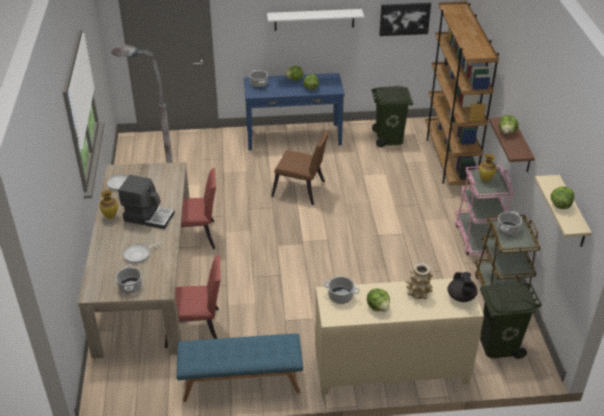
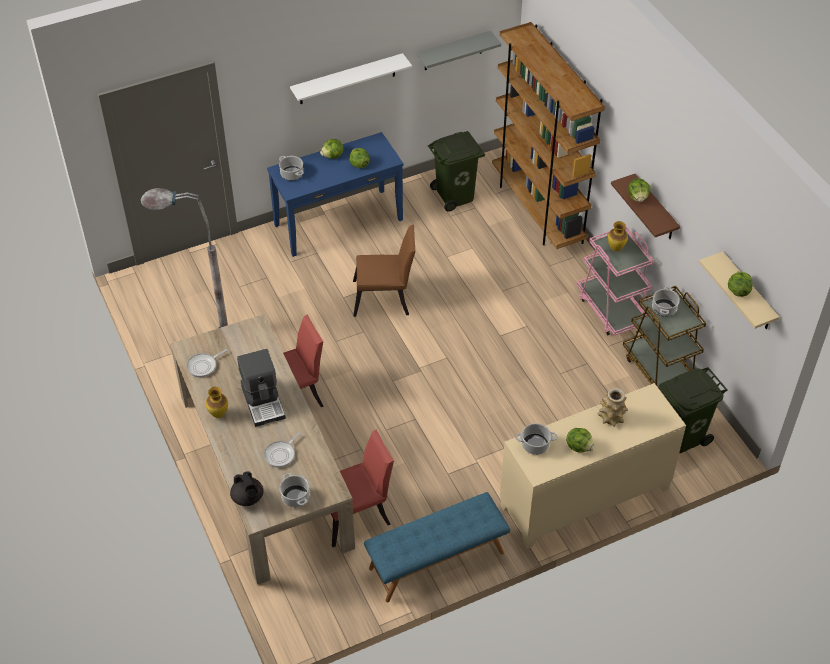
camera: 20 degrees left, 10 degrees up
(149, 216) = (264, 401): coffee machine -> coffee machine turned 75 degrees clockwise
(404, 18) = (453, 51): picture -> grey shelf
(461, 297) = (656, 410): black teapot -> black teapot (248, 498)

